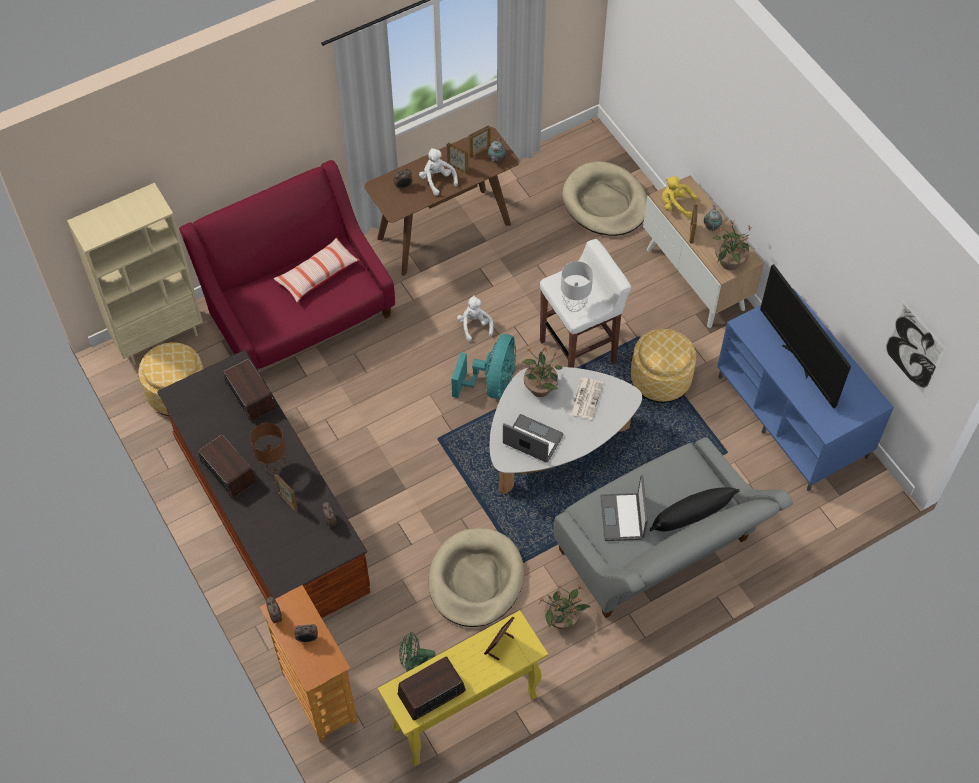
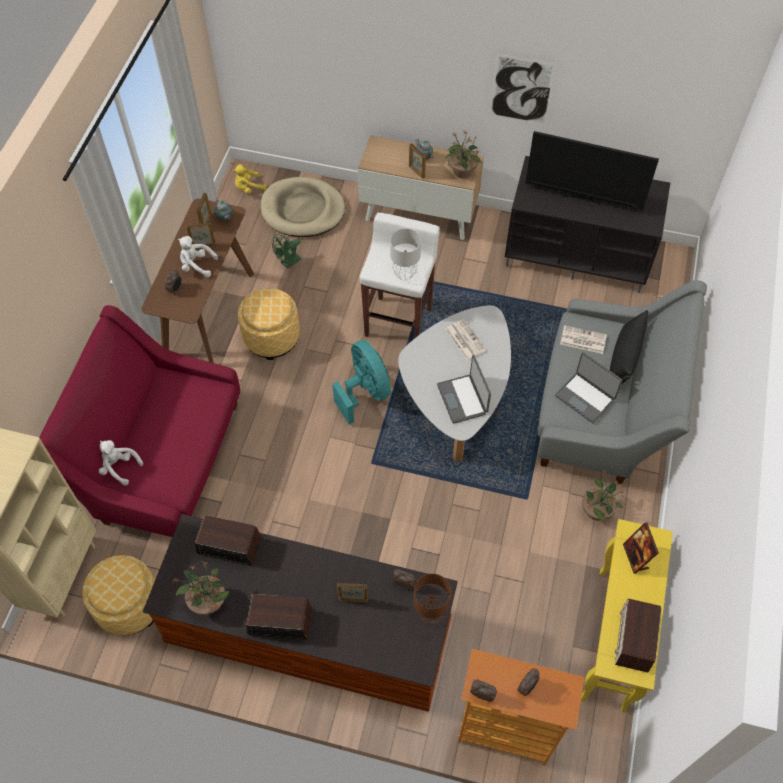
camera: 45 degrees left, 0 degrees up
(273, 466) = (310, 583): brown table lamp -> brown table lamp (431, 613)
(317, 275) = (168, 411): pillow -> none
(415, 664) = (540, 638): green fan -> green fan (288, 263)
(474, 325) = (307, 362): white plush toy -> white plush toy (119, 467)
(475, 579) = (511, 538): beige dog bed -> none
(532, 440) = (463, 399): laptop -> laptop turned 90 degrees counterclockwise
(540, 387) = (425, 358): potted plant -> potted plant (208, 601)
(660, 379) = (472, 297): ottoman -> ottoman (271, 337)
(675, 205) = (384, 161): yellow plush toy -> yellow plush toy (249, 188)
(675, 474) = (582, 340): none -> newspaper
(794, 417) = (578, 254): blue tv stand -> black tv stand
(913, 349) = (683, 118): picture -> picture (521, 90)

